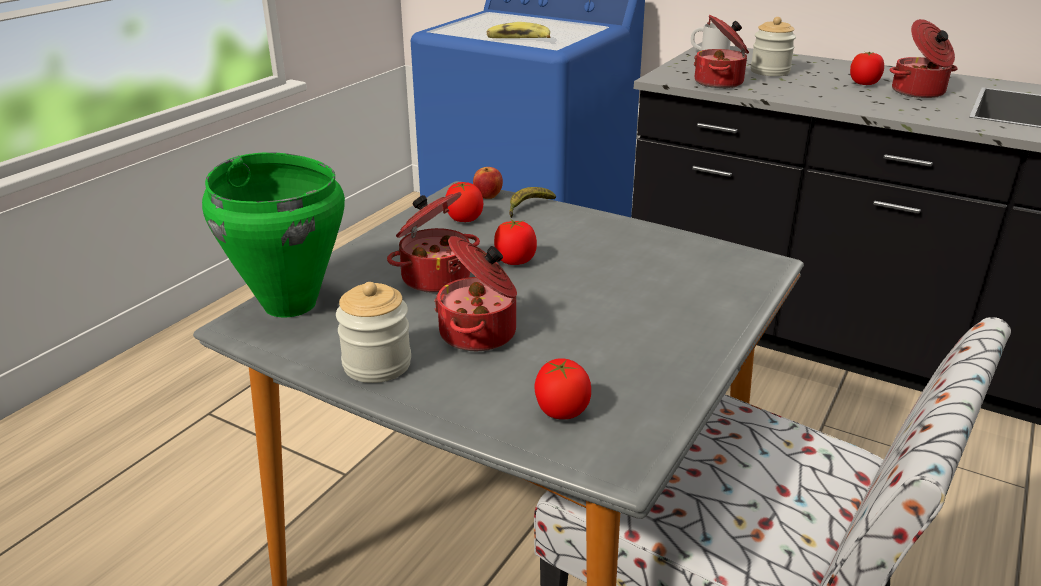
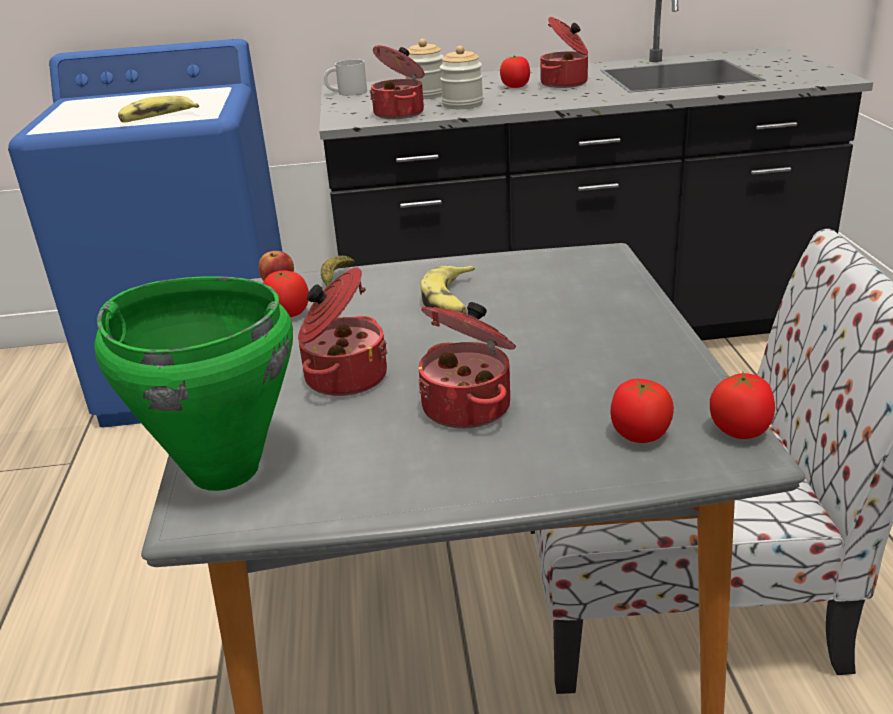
camera: 35 degrees left, 0 degrees up
(377, 364) = (416, 480): jar -> jar (462, 104)
(515, 261) = (400, 331): tomato -> tomato (740, 431)
(584, 254) = (452, 301): none -> banana

